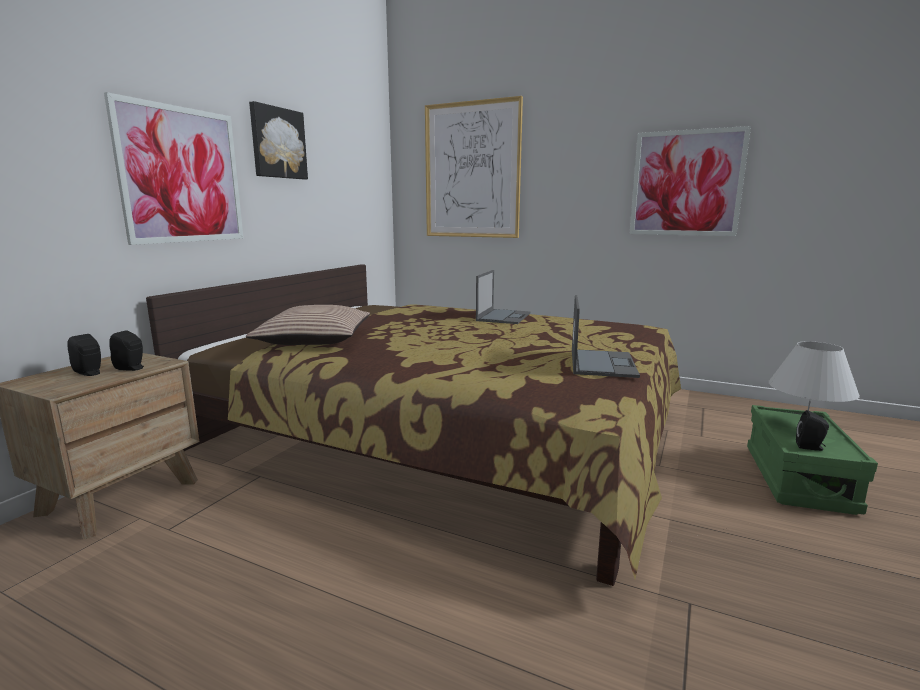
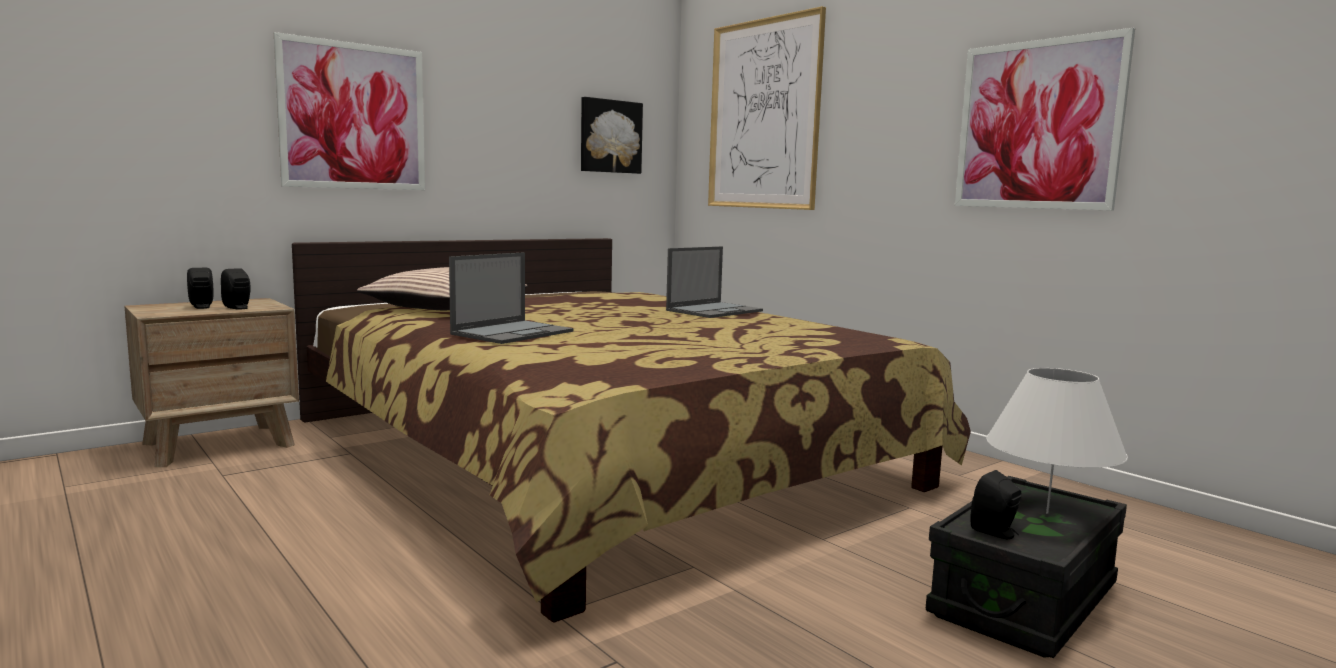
camera: 25 degrees right, 5 degrees down
(277, 143) = (487, 81): picture -> picture (610, 136)
(601, 363) = (696, 357): laptop -> laptop (513, 332)
(798, 479) = (1023, 600): green storage box -> black storage box

